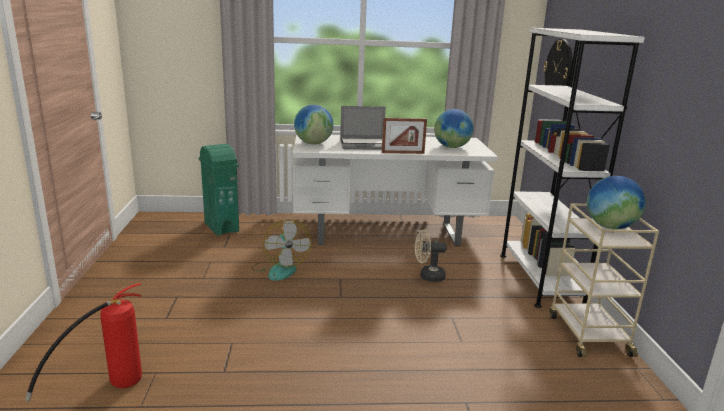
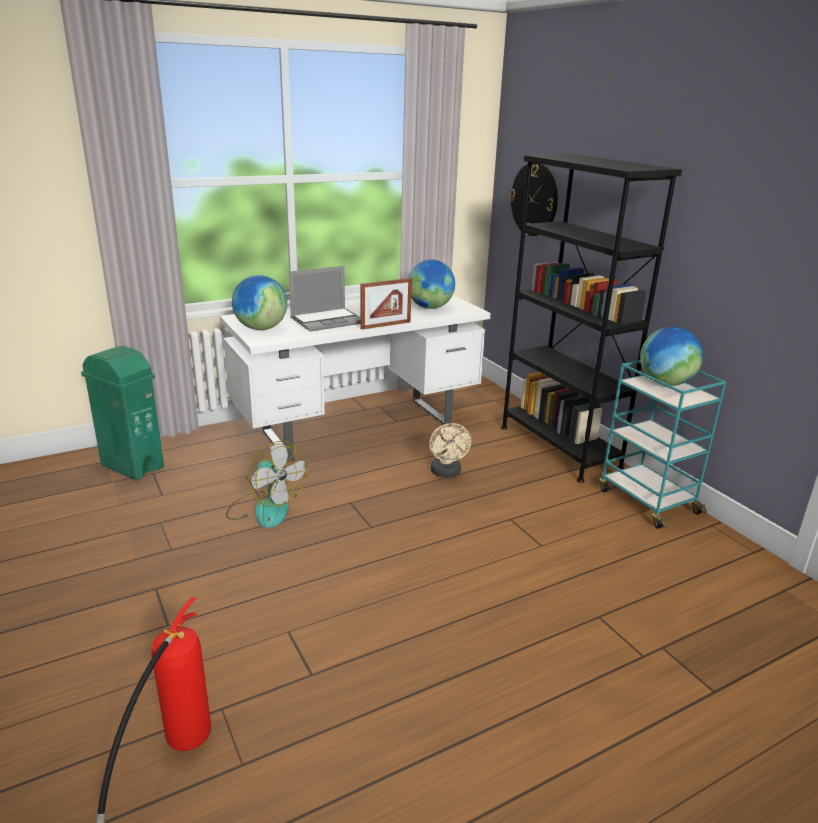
camera: 25 degrees left, 5 degrees up
(428, 276) = (446, 473): beige fan -> beige fan turned 75 degrees counterclockwise
(540, 279) = (559, 447): white bookcase -> black bookcase
(588, 334) = (647, 501): beige cart -> turquoise cart

